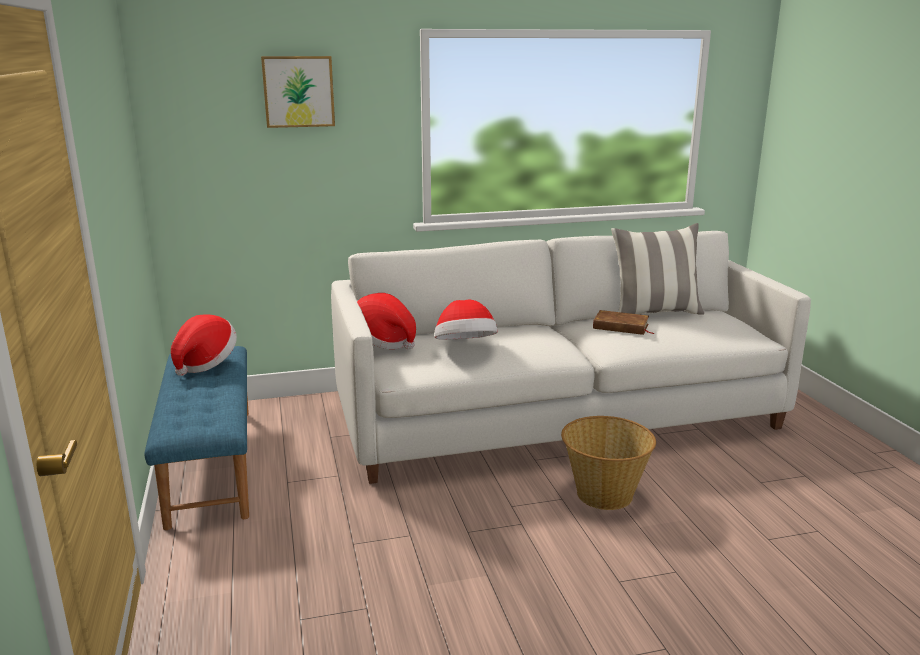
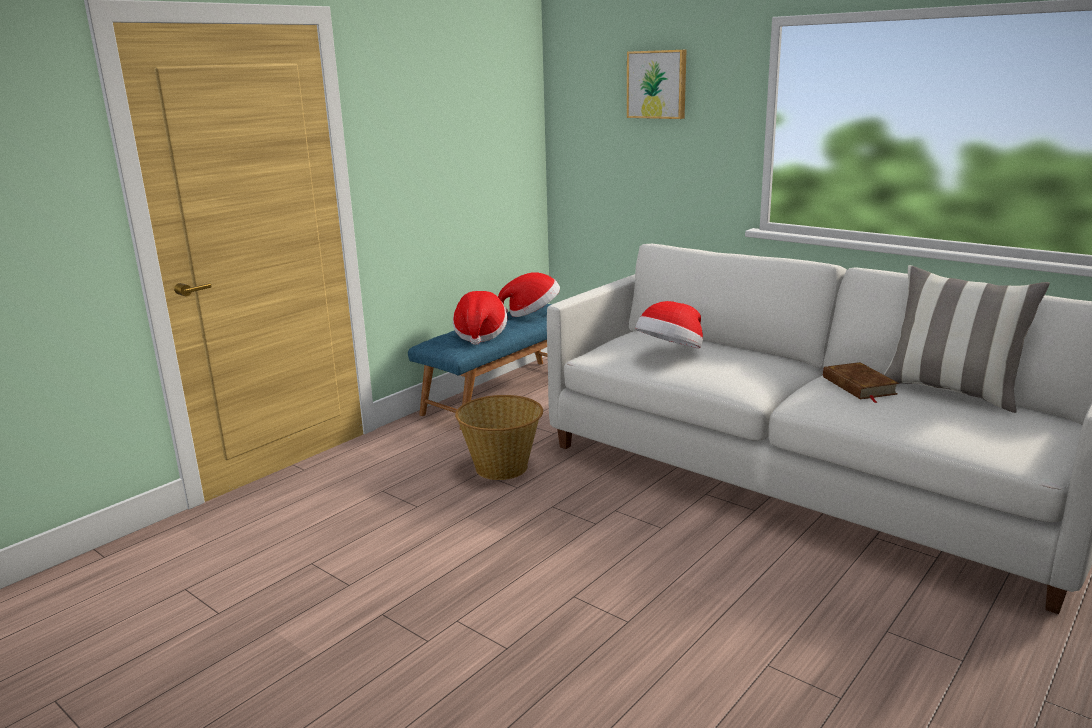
camera: 55 degrees right, 0 degrees up
(383, 341) = (633, 330): hat -> hat (480, 335)
(604, 494) = (703, 545): basket -> basket (502, 467)

